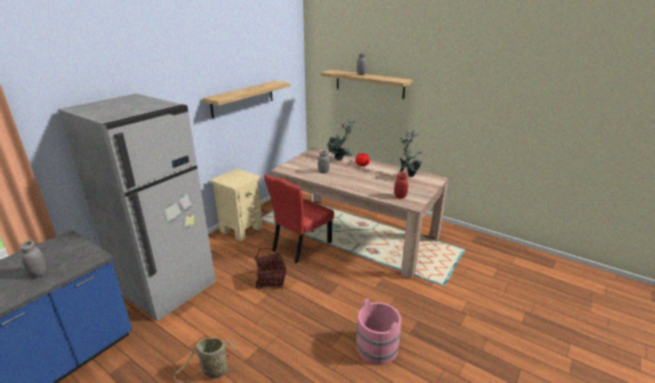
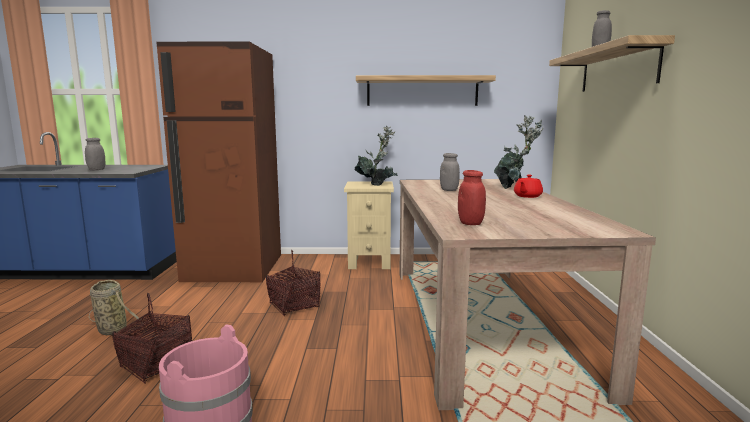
camera: 55 degrees right, 15 degrees down
(166, 284) = (235, 267): grey fridge -> brown fridge
(292, 356) = (156, 364): none -> basket
(301, 245) = (390, 298): red chair -> none
(408, 175) = (569, 216): potted plant -> potted plant (377, 184)

